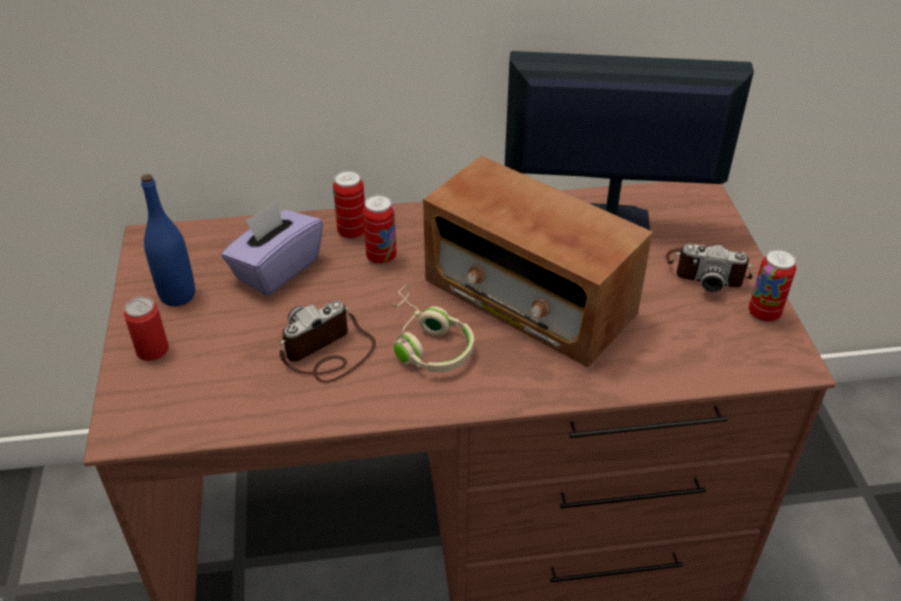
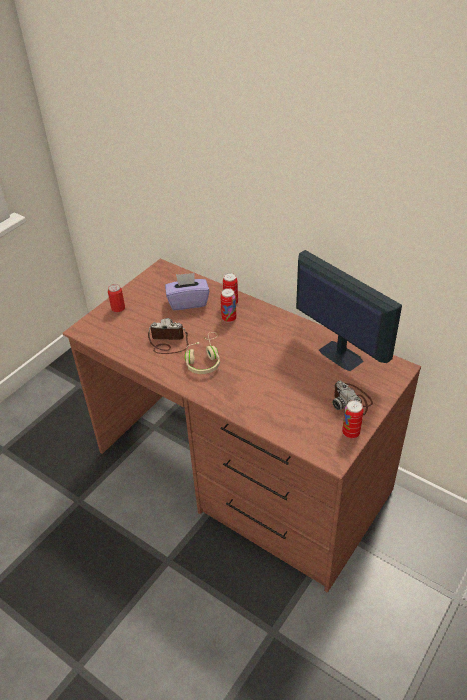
camera: 45 degrees right, 0 degrees up
(177, 295) = (146, 293): blue bottle -> none
(528, 300) = (261, 367): radio -> none

